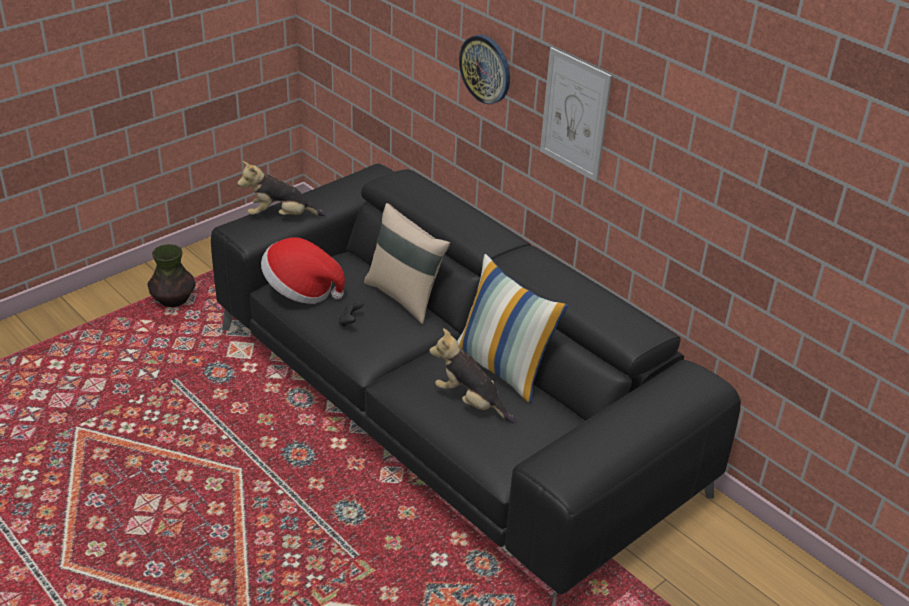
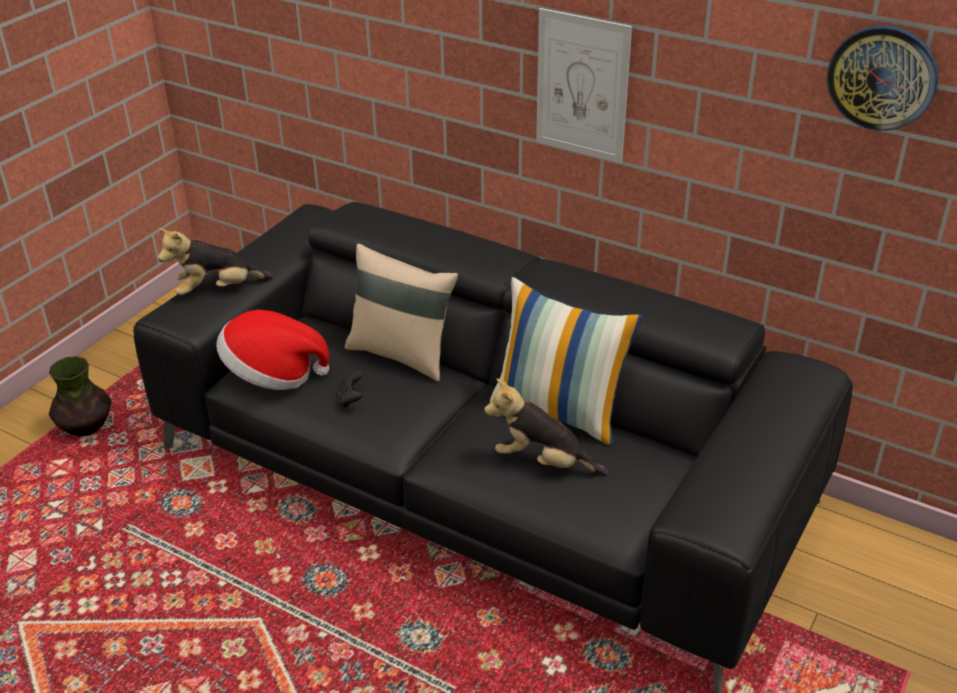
camera: 15 degrees left, 0 degrees up
(486, 69) = (446, 55): wall clock -> wall clock (882, 77)

